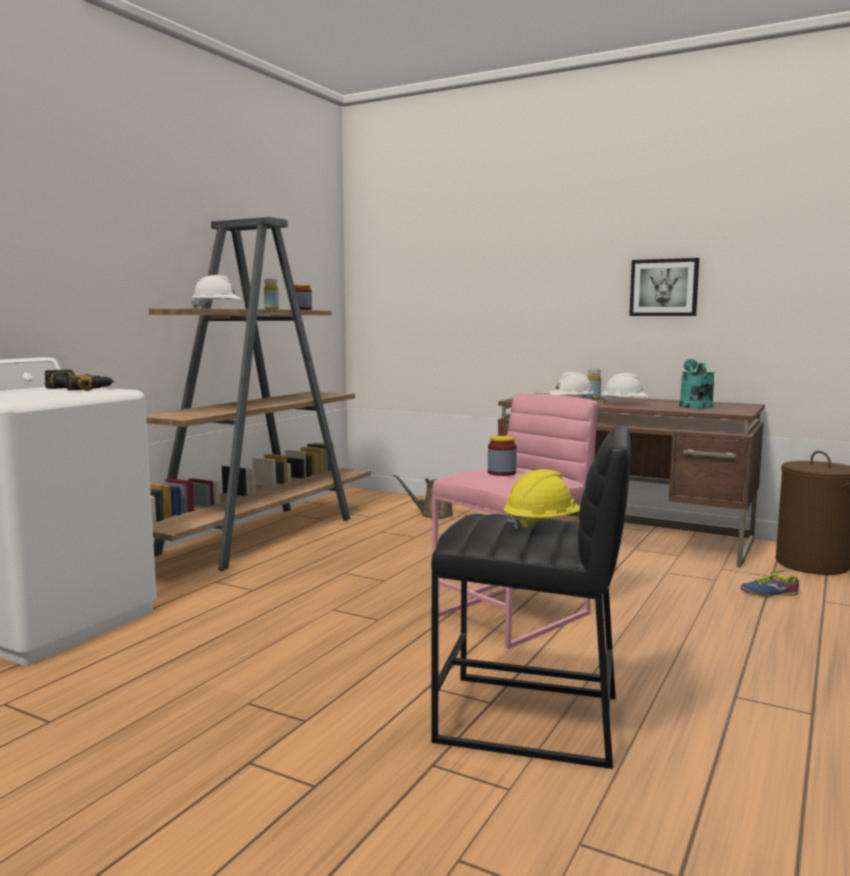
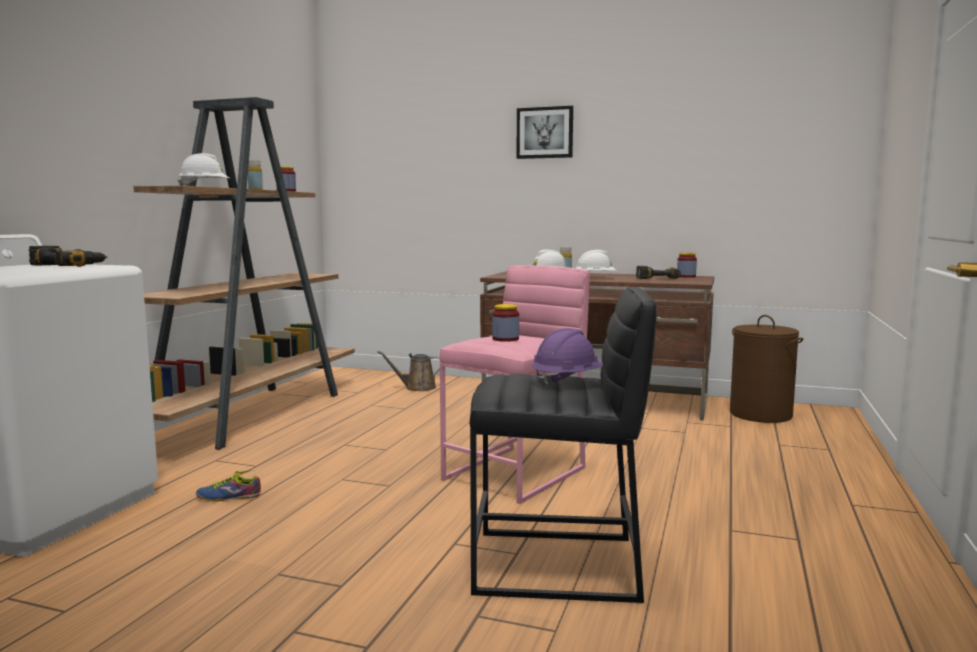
camera: 10 degrees left, 0 degrees up
(542, 525) = (567, 381): yellow hard hat -> purple hard hat
(664, 287) = (624, 173): picture -> picture (545, 133)
(694, 405) = (656, 278): turquoise watering can -> power drill
(730, 404) = (686, 276): none -> jar
(768, 592) = (732, 440): shoe -> shoe (229, 496)

